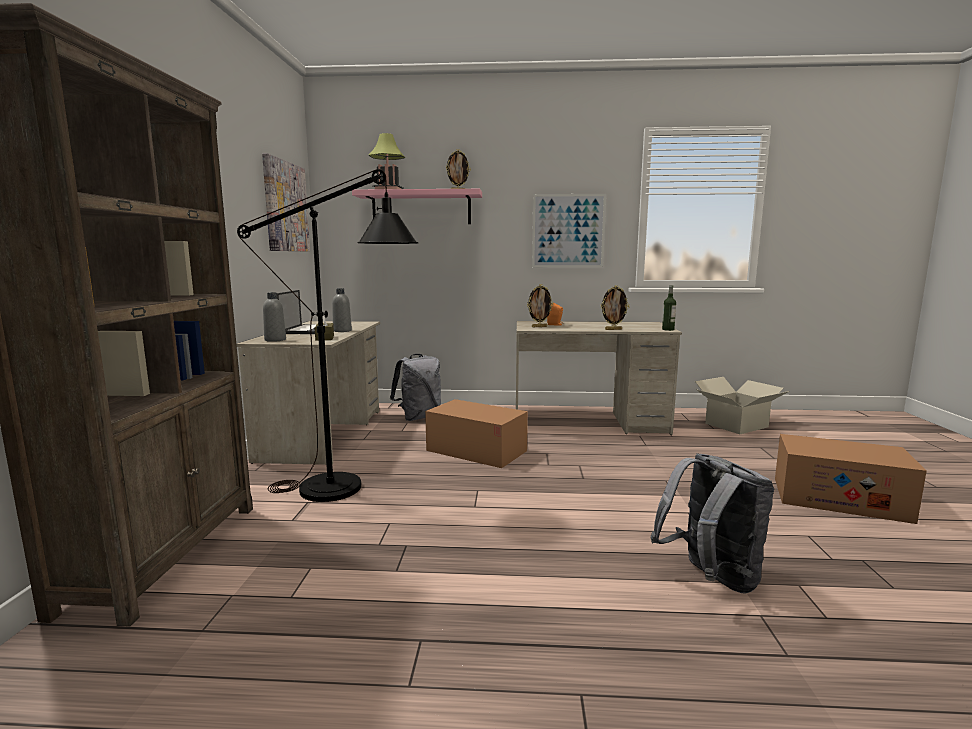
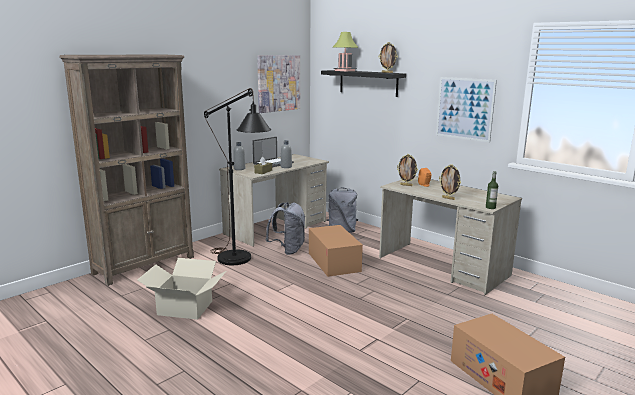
camera: 40 degrees right, 5 degrees up
(421, 208) = (368, 83): pink shelf -> black shelf
(710, 579) = (313, 368): grey backpack -> grey backpack (288, 250)
(735, 425) = (563, 306): cardboard box -> cardboard box (185, 307)

